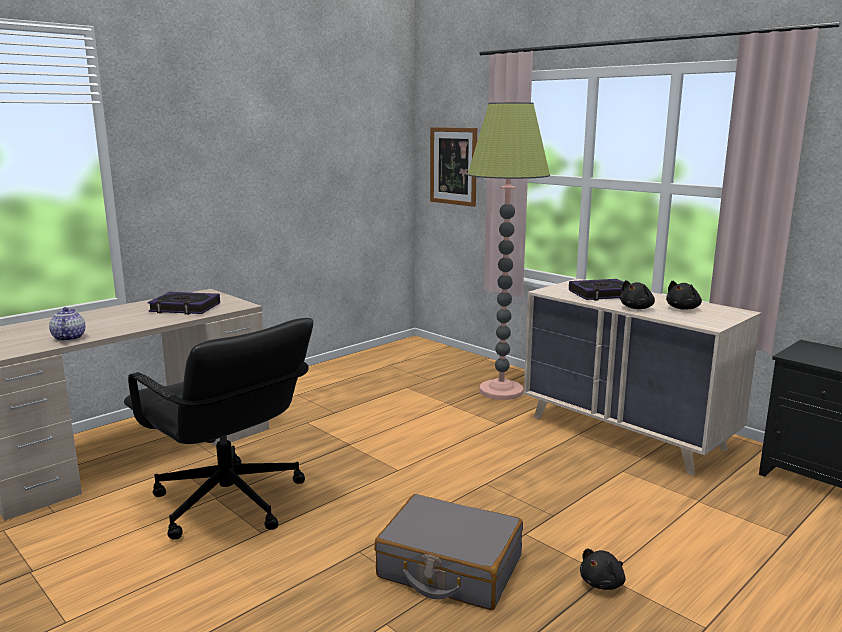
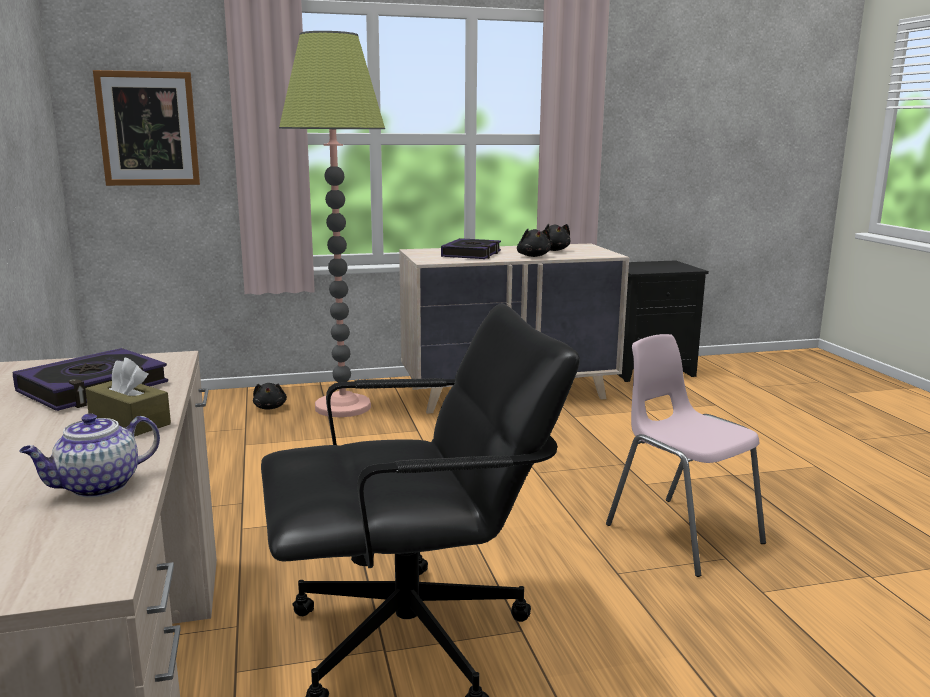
camera: 60 degrees left, 0 degrees up
(69, 338) = (97, 487): teapot -> teapot turned 60 degrees counterclockwise
(144, 323) = (129, 422): none -> brown tissue box
(449, 568) = (682, 533): grey suitcase -> pink chair
(603, 583) = (743, 479): black plush toy -> black plush toy (270, 407)

